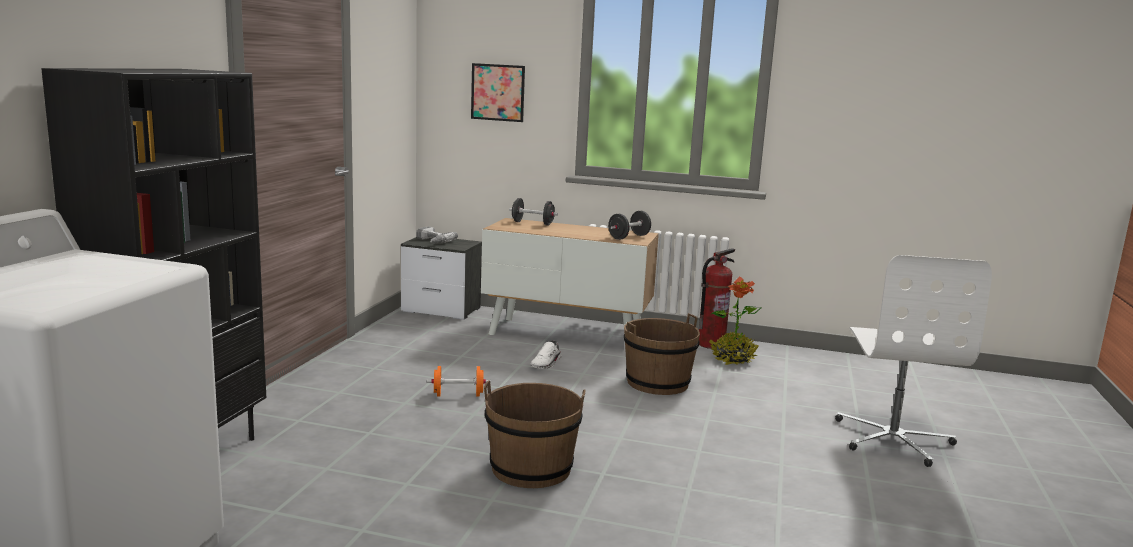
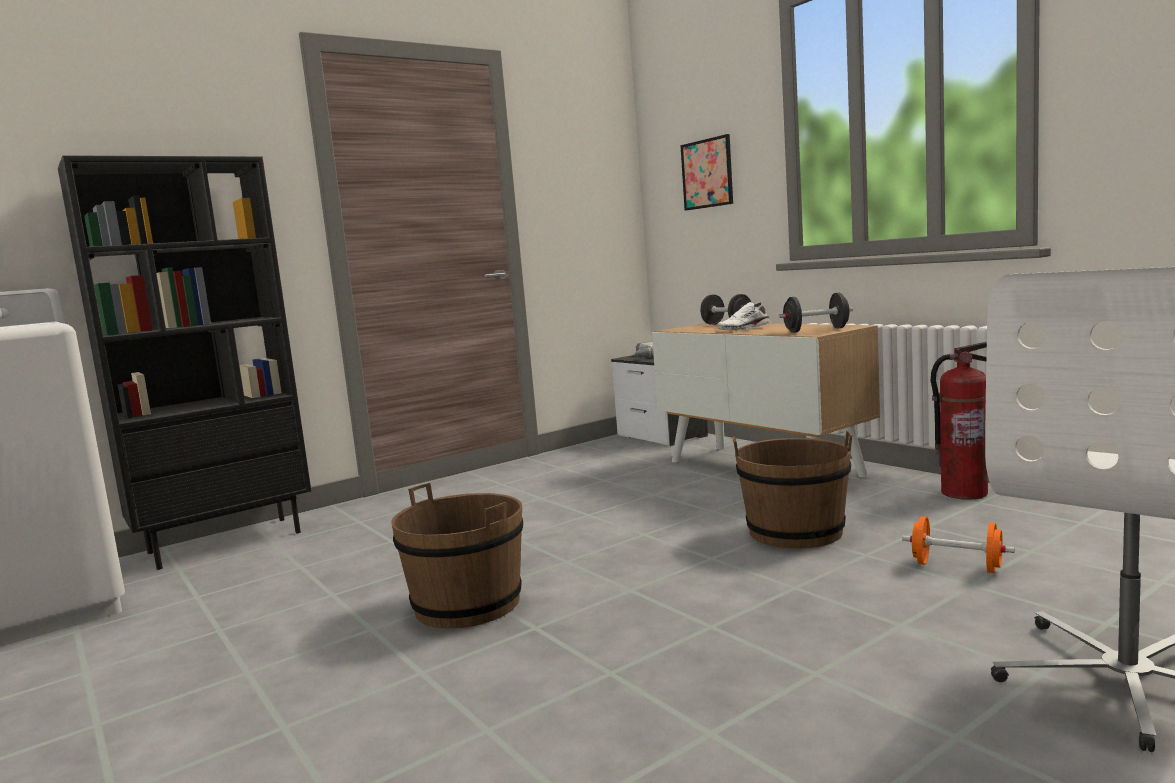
camera: 40 degrees right, 5 degrees down
(458, 395) = (533, 517): orange dumbbell -> orange dumbbell (956, 566)
(547, 364) = (685, 496): white shoe -> white shoe (745, 329)
(732, 359) = (971, 514): potted plant -> none

